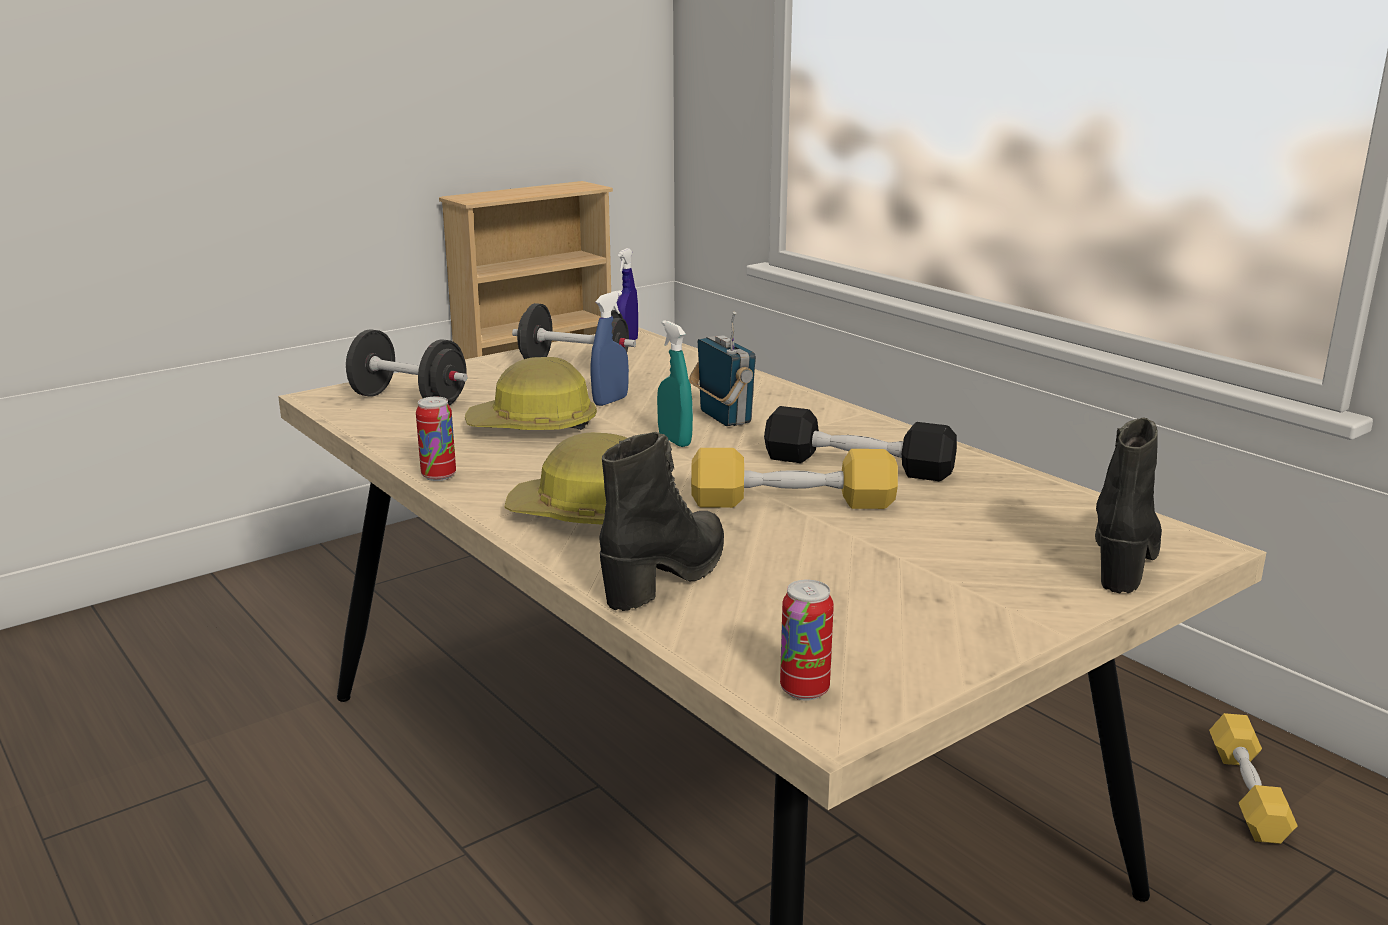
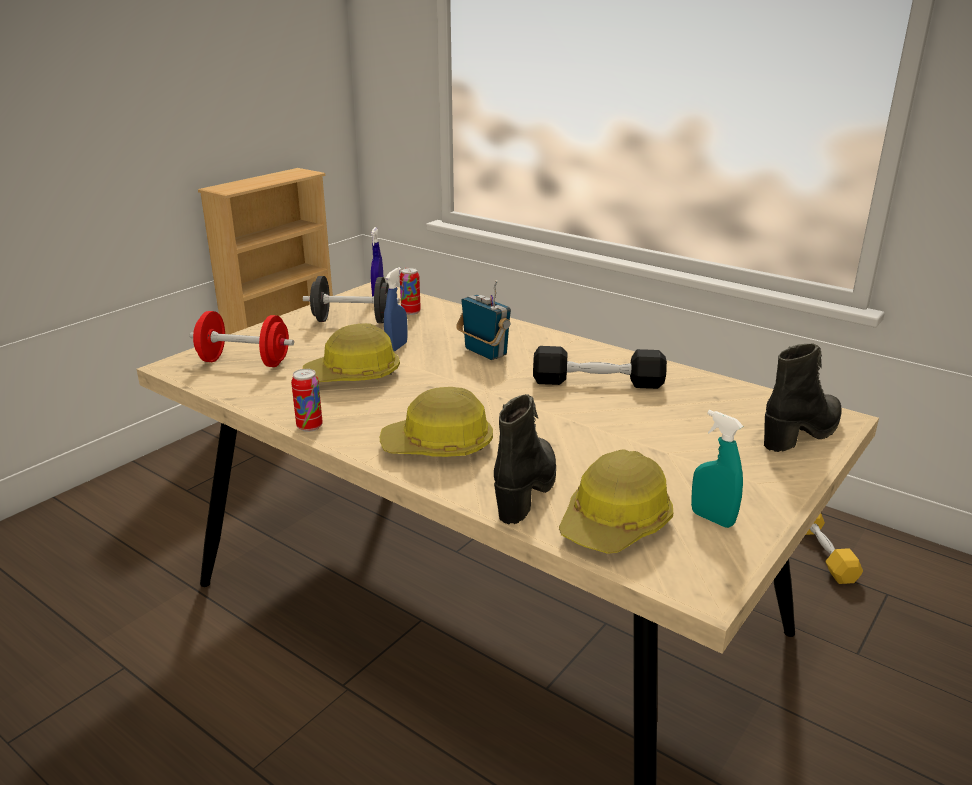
camera: 15 degrees left, 5 degrees up
(408, 400) = (244, 362): black dumbbell -> red dumbbell
(674, 441) = (462, 376): turquoise spray bottle -> turquoise spray bottle (712, 519)
(763, 629) = (616, 523): none -> hard hat
(792, 502) = (573, 417): yellow dumbbell -> none
(804, 690) = (672, 568): can -> can (411, 312)
(1124, 557) = (802, 433): black boot -> black boot turned 45 degrees clockwise

